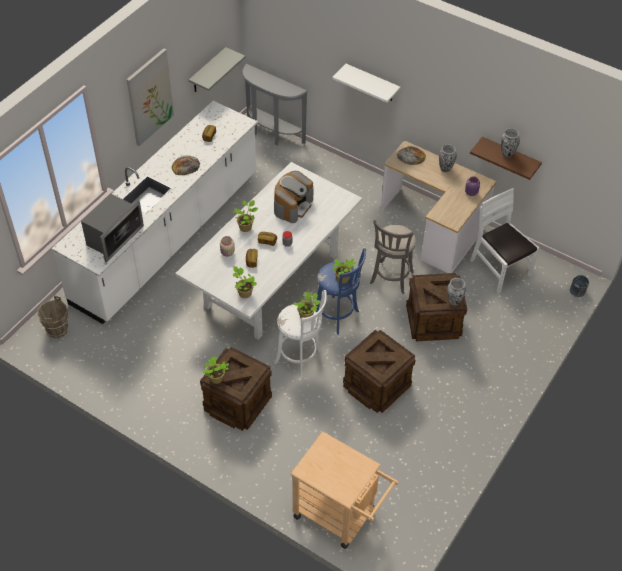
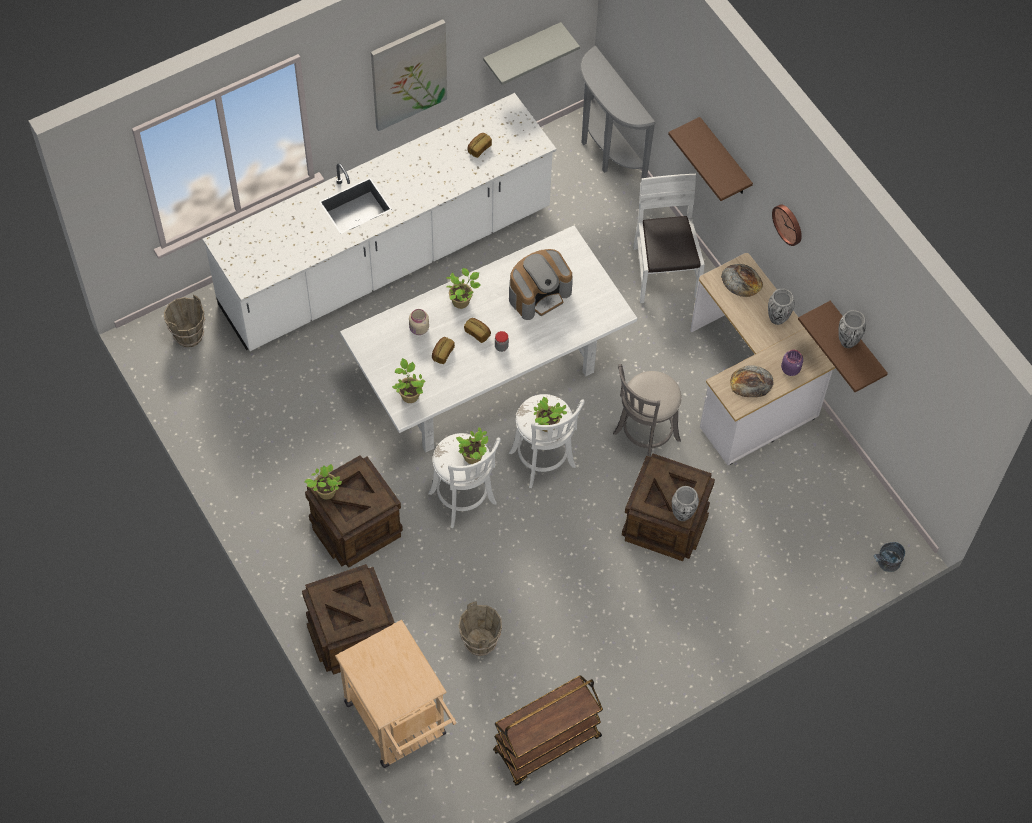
camera: 25 degrees right, 10 degrees up
(113, 237) = (283, 253): microwave -> none
(185, 166) = (425, 182): bread -> bread (751, 382)
(337, 316) = (543, 462): blue stool -> white stool
(362, 440) = (480, 642): none -> brown bucket
(372, 83) = (724, 159): white shelf -> brown shelf
(376, 385) = (539, 578): crate -> crate (350, 633)
(437, 99) = (788, 224): none -> wall clock
(444, 486) = (547, 745): none -> brown cart
(500, 268) = (802, 484): white chair -> white chair (664, 272)

